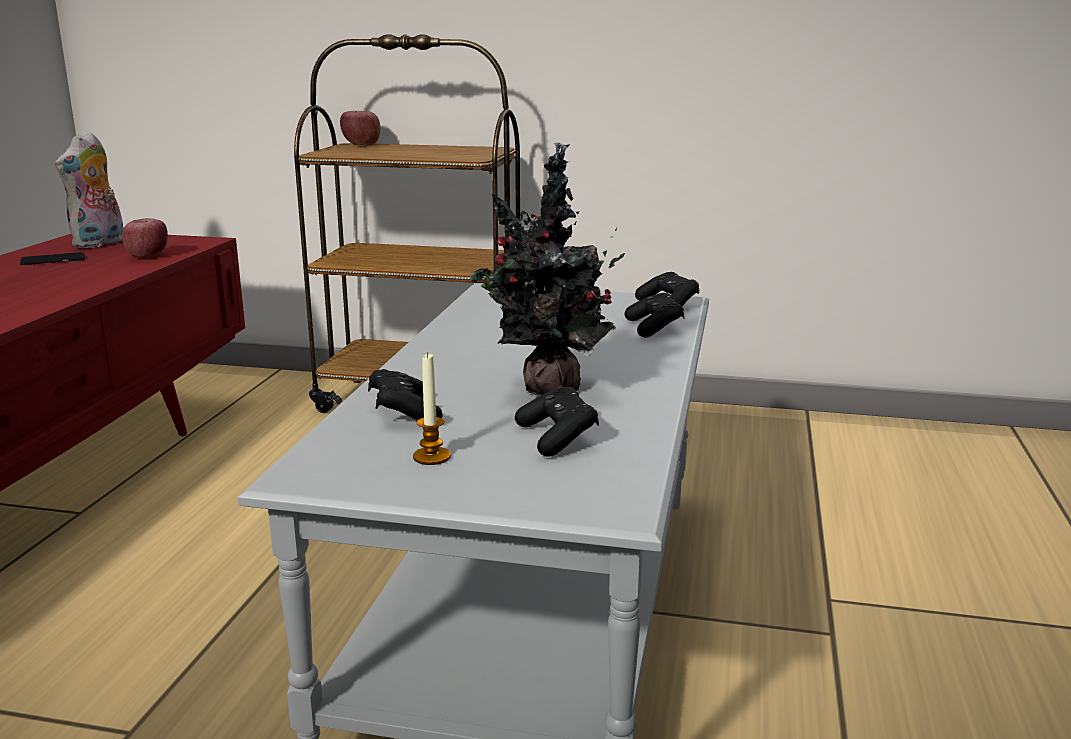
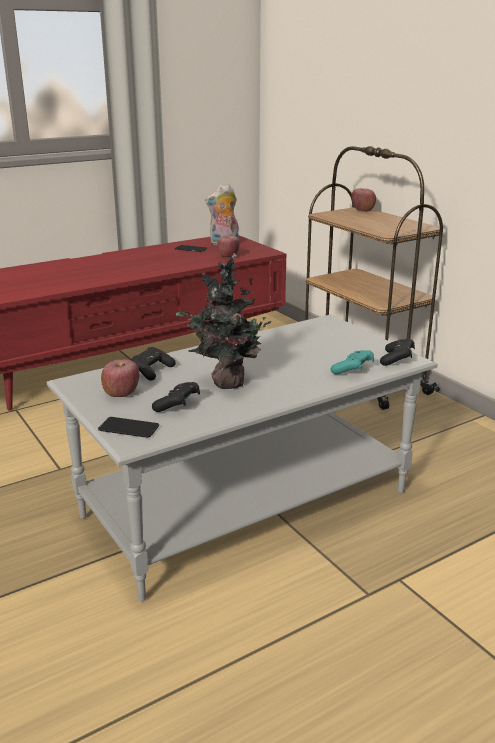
camera: 45 degrees right, 5 degrees up
(431, 457) = (121, 393): candle -> apple
(567, 493) = (129, 428): none -> phone
(654, 328) = (353, 370): black game controller -> turquoise game controller

